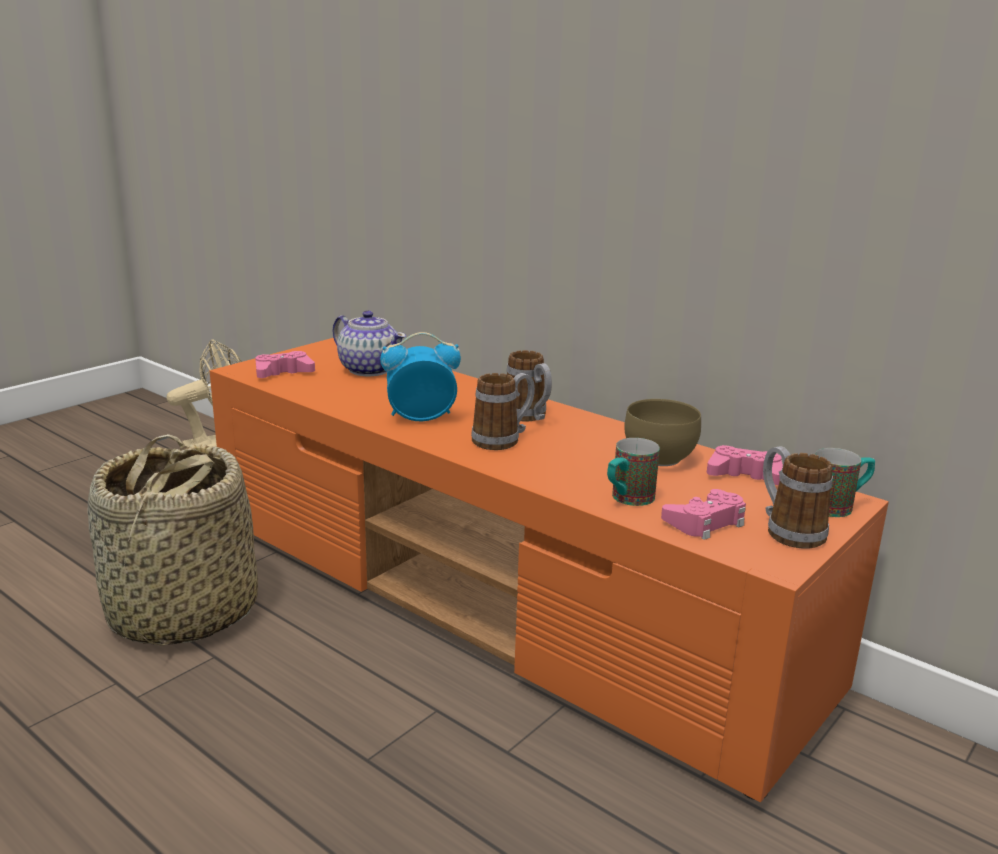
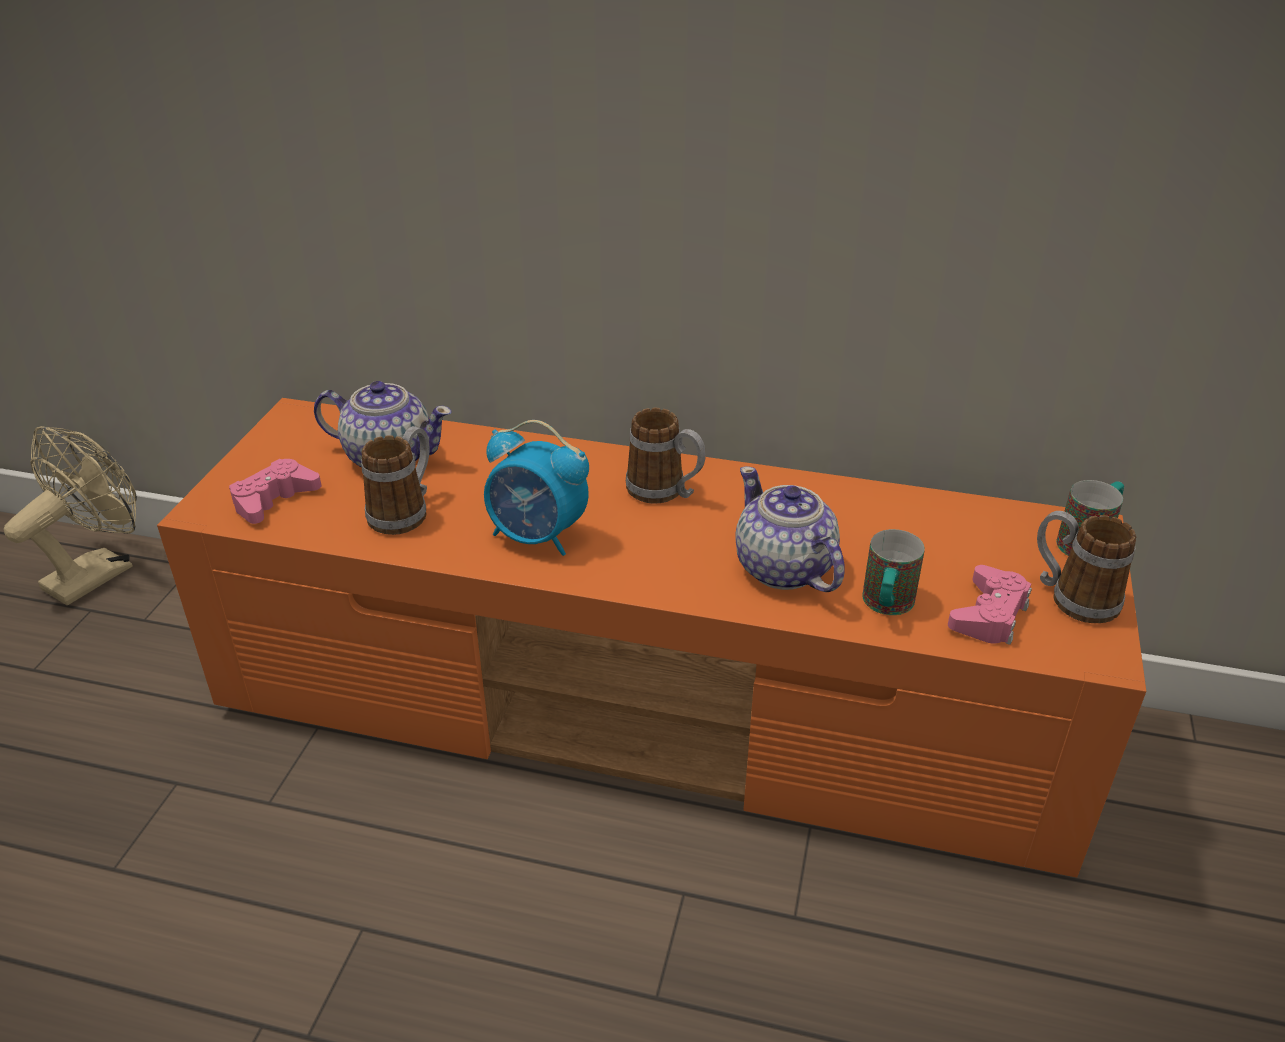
camera: 25 degrees left, 15 degrees up
(181, 613) = (264, 878): basket -> none
(420, 418) = (538, 537): alarm clock -> alarm clock turned 120 degrees counterclockwise
(503, 439) = (669, 544): mug -> mug (405, 511)
(571, 467) = (784, 569): none -> teapot
(661, 458) = (864, 519): brown bowl -> none
(745, 475) = (967, 520): pink game controller -> none

